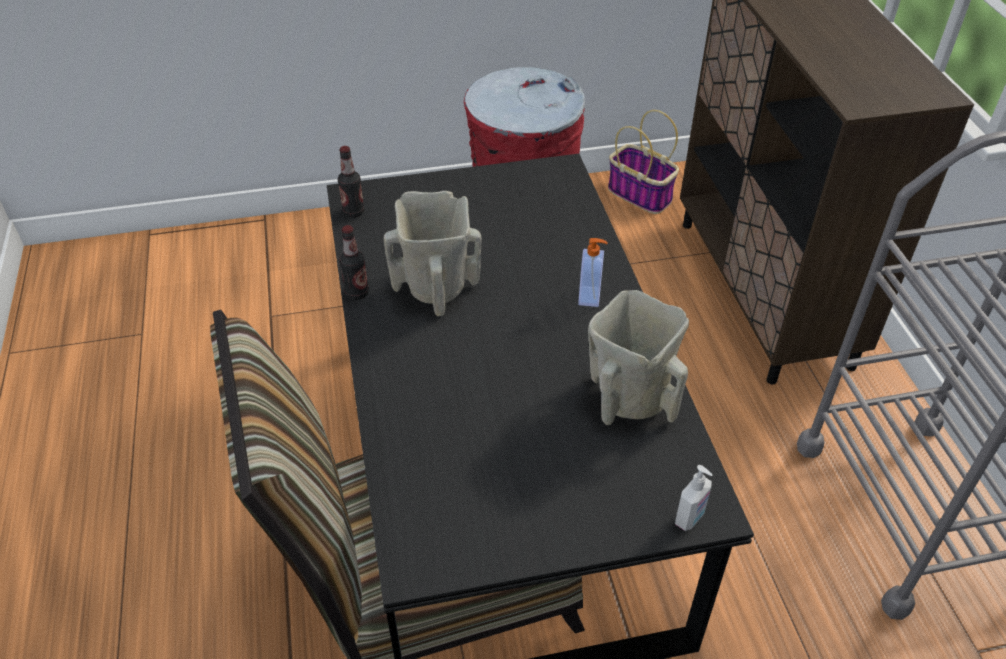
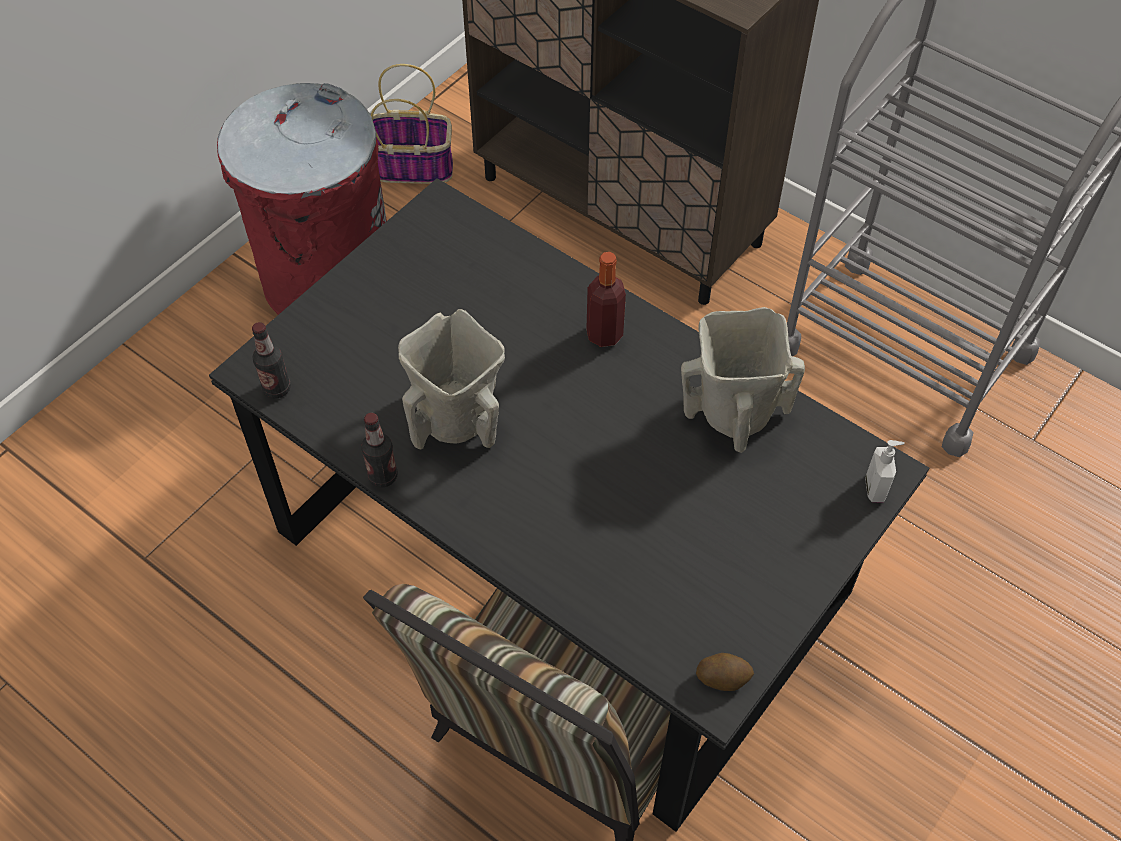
camera: 40 degrees left, 10 degrees up
(430, 560) = (723, 678): none -> potato
(590, 297) = (604, 334): soap dispenser -> bottle

